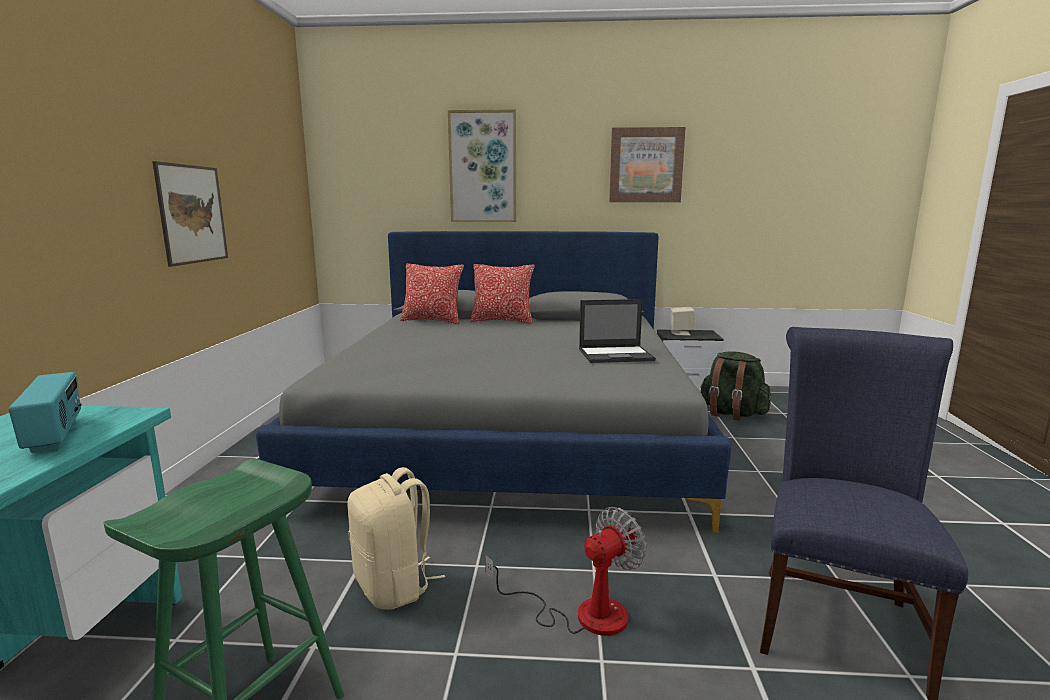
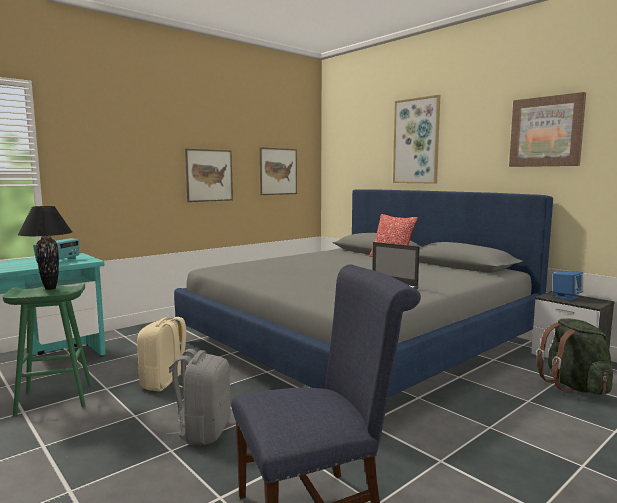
camera: 45 degrees right, 5 degrees down
(214, 493) = (50, 288): none -> black table lamp
(271, 206) = (278, 171): none -> picture
(432, 321) = (349, 253): pillow -> none
(583, 614) = (203, 431): fan -> grey backpack
(681, 333) = (566, 297): beige speaker -> blue speaker

